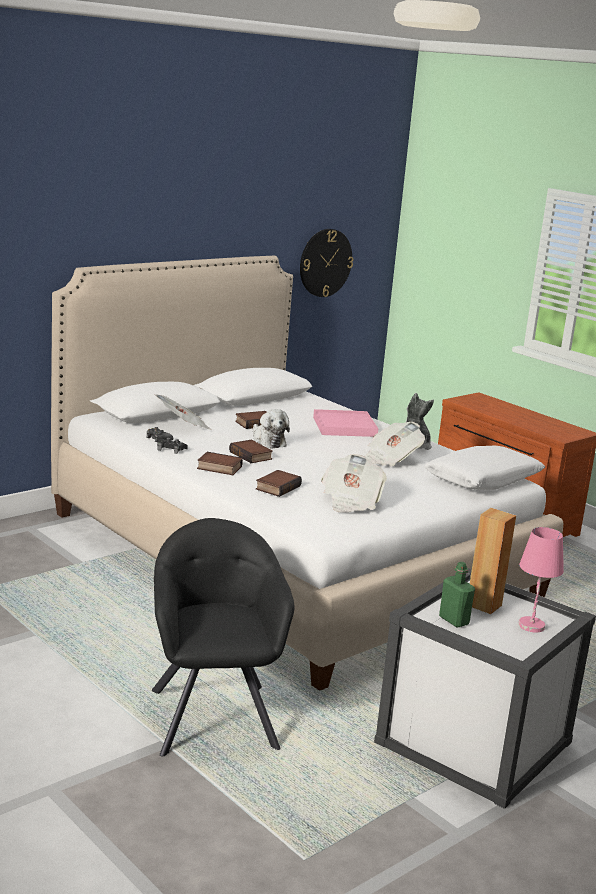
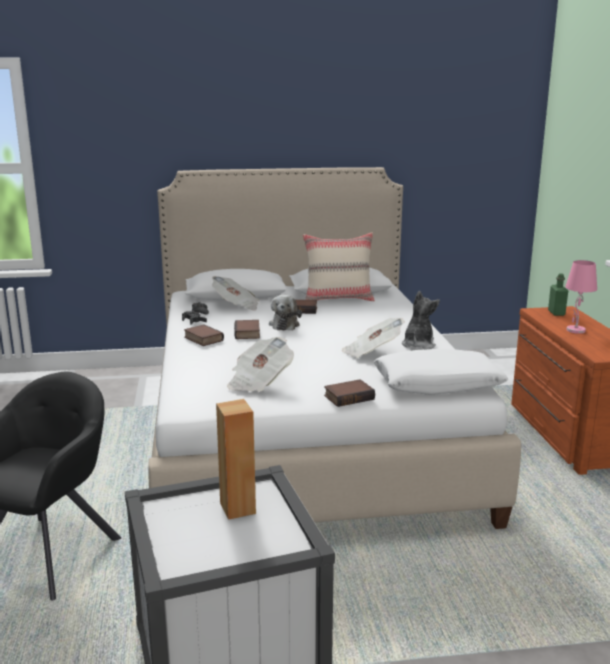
camera: 35 degrees right, 0 degrees up
(269, 407) = (338, 299): none -> beige pillow
(277, 487) = (217, 360): book -> book (349, 397)
(325, 262) = (450, 177): wall clock -> none
(345, 427) = (378, 321): pink tray -> none
(454, 620) = (179, 516): green bottle -> green bottle (556, 313)
(532, 626) = (248, 545): pink table lamp -> pink table lamp (575, 330)

